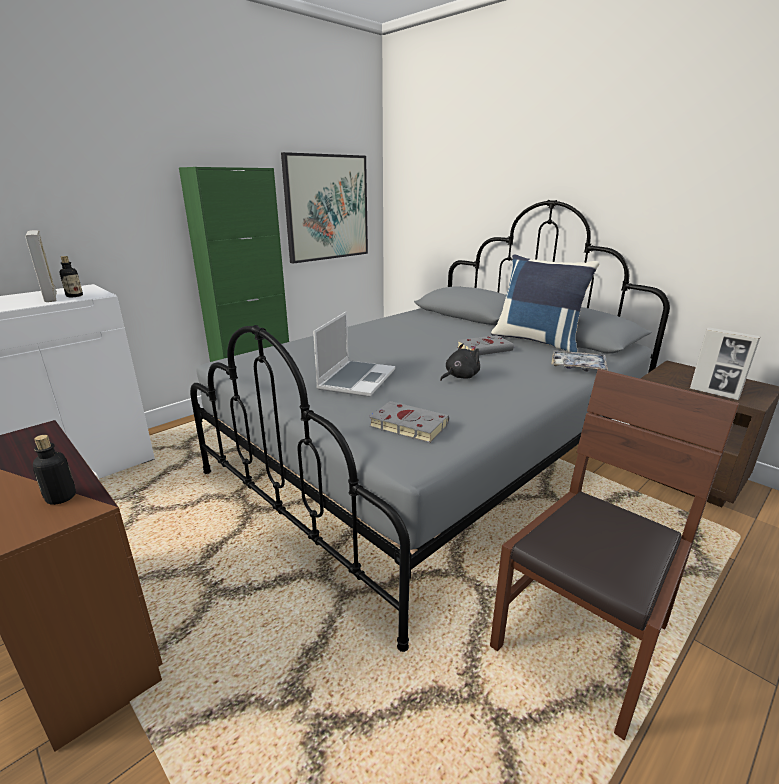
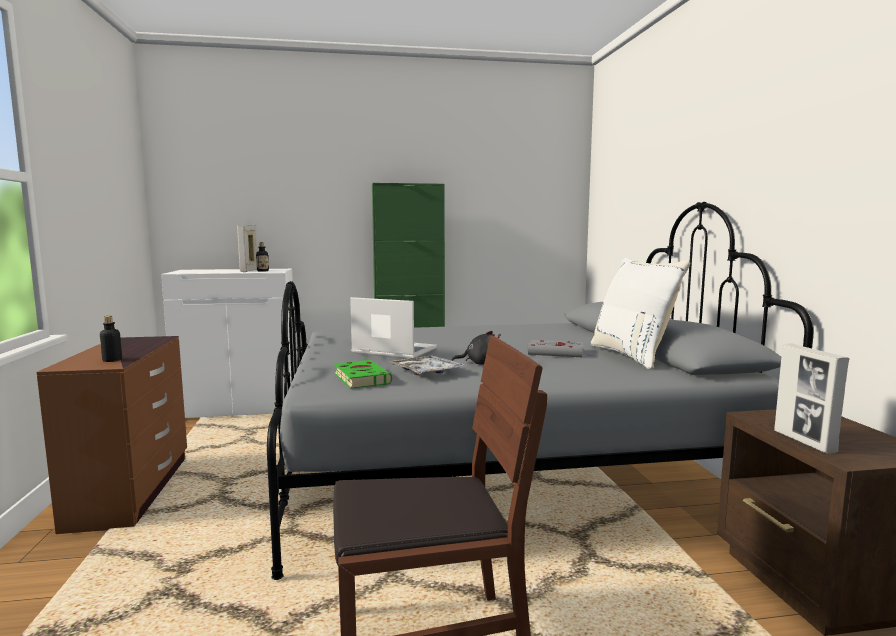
camera: 35 degrees right, 15 degrees down
(327, 208) = (515, 222): picture -> none
(356, 379) = (392, 351): laptop -> laptop turned 120 degrees counterclockwise
(406, 425) = (360, 378): grey book -> green book
(537, 341) = (634, 356): blue pillow -> white pillow
(578, 366) = (624, 377): tray -> tray (427, 372)

